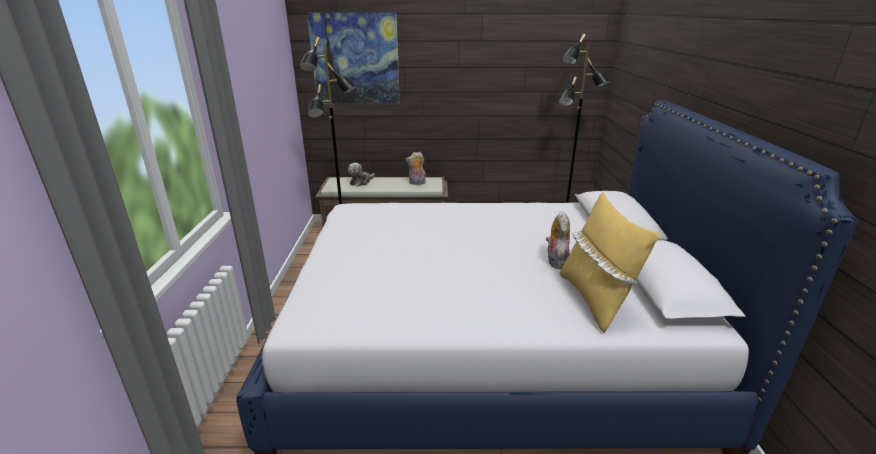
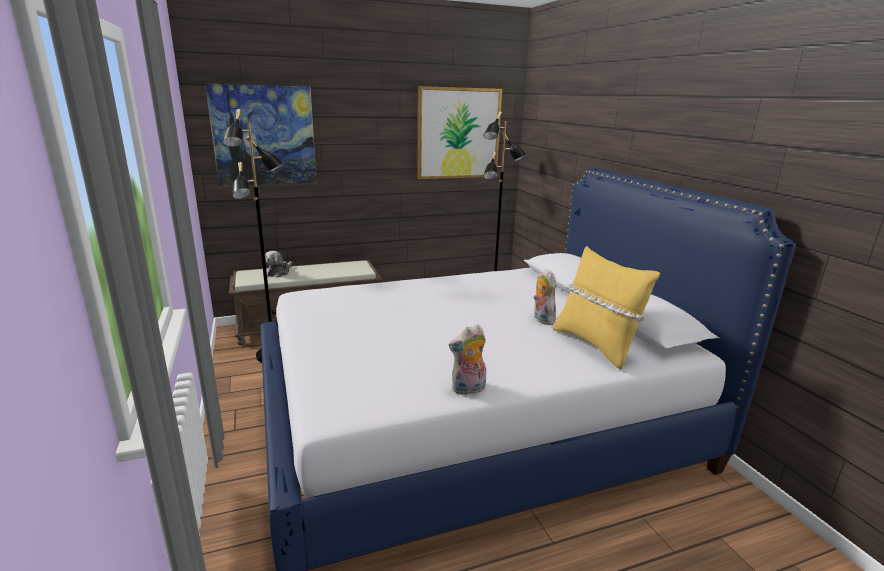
camera: 20 degrees left, 5 degrees down
(416, 183) = (343, 268): plush toy -> plush toy (468, 389)
(541, 57) = (458, 133): none -> picture

